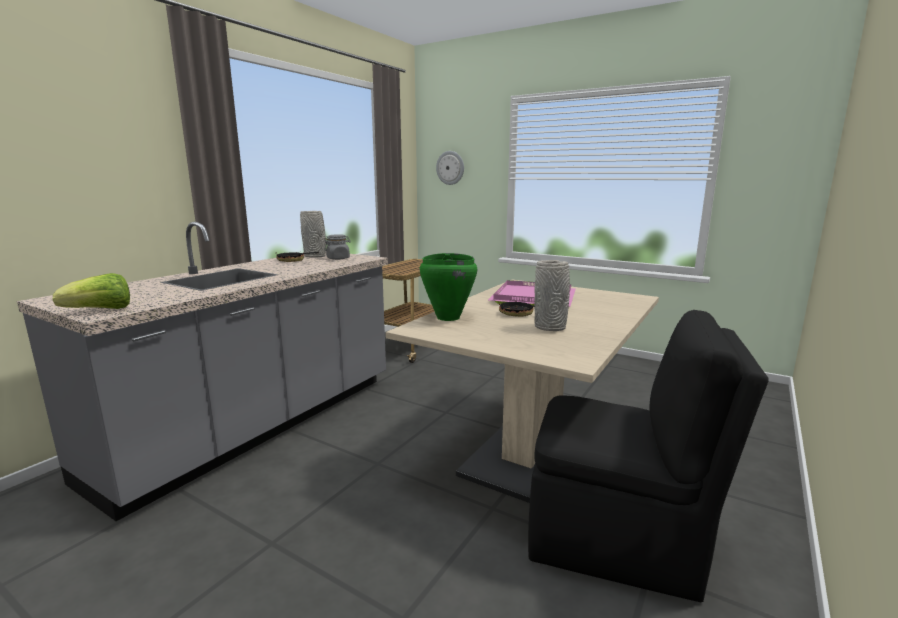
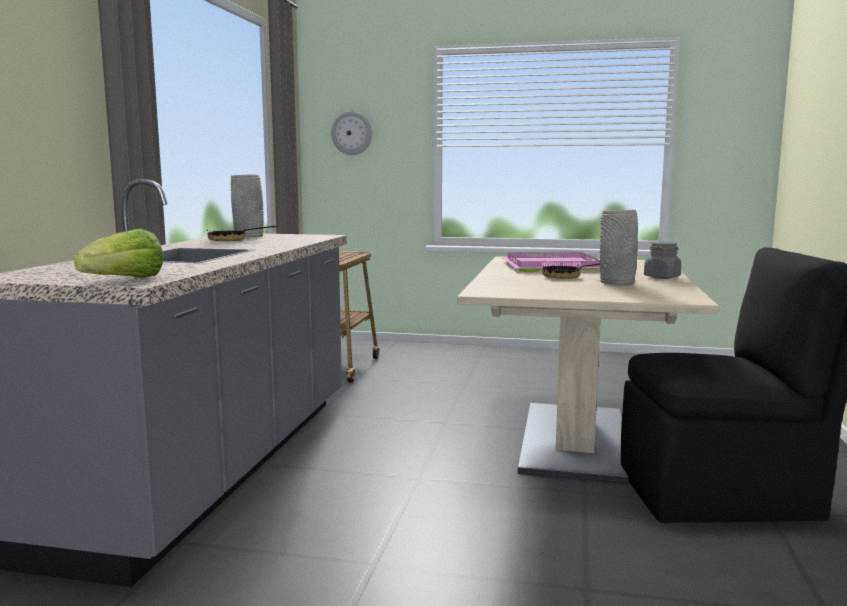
camera: 20 degrees left, 5 degrees down
(338, 258) = (286, 237): grey jar -> grey jar (662, 277)
(447, 317) = (499, 283): green cooking pot -> none

